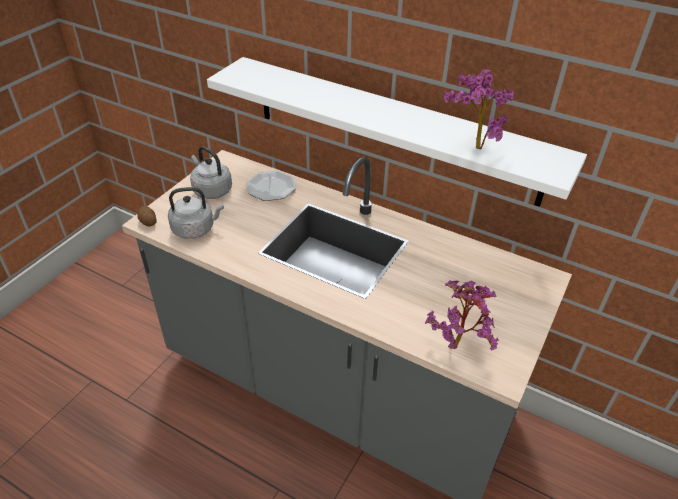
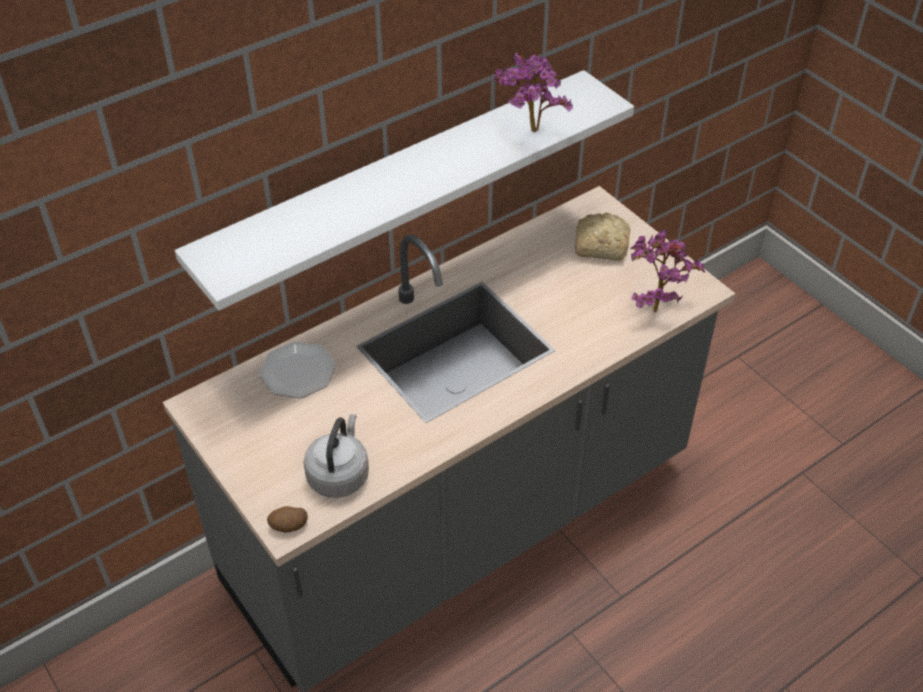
camera: 65 degrees left, 5 degrees up
(211, 190) = (260, 438): grey kettle -> none
(500, 293) = (599, 245): none -> bread

